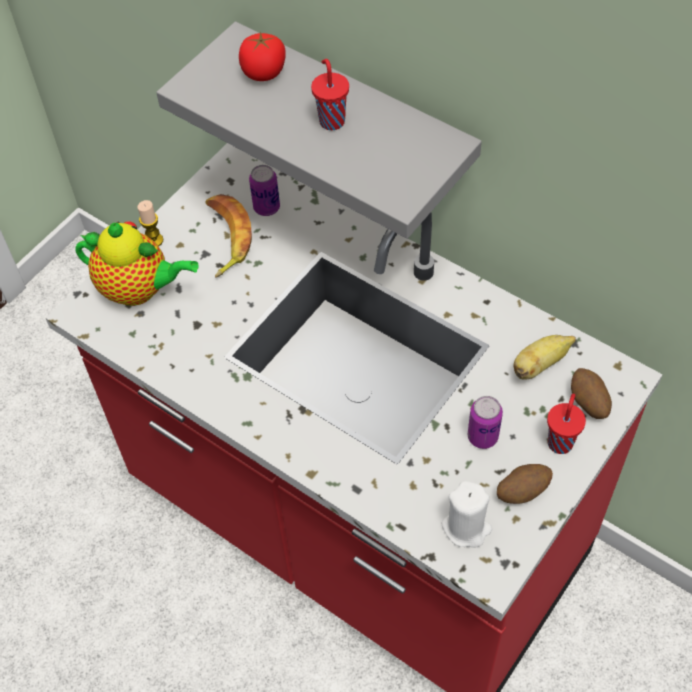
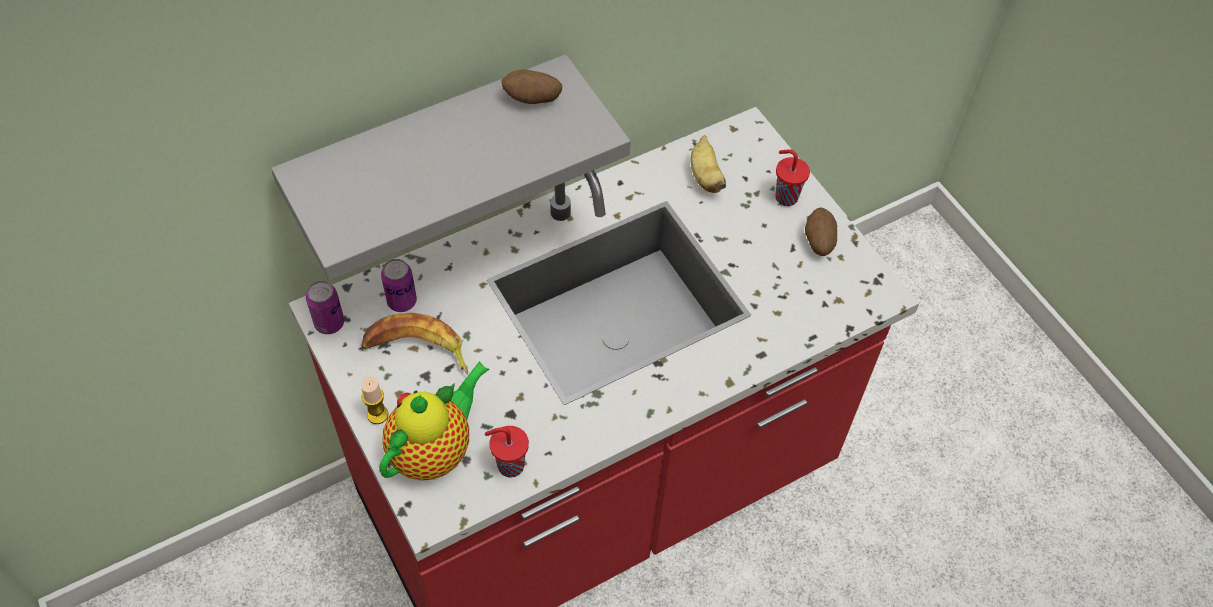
camera: 70 degrees left, 0 degrees up
(263, 72) = (365, 170): tomato -> none
(331, 120) = (469, 144): red cup -> red cup (509, 465)
(466, 527) = (834, 293): white candle -> none
(482, 436) = (754, 245): can -> can (329, 323)
(588, 403) = (758, 163): potato -> potato (532, 100)

